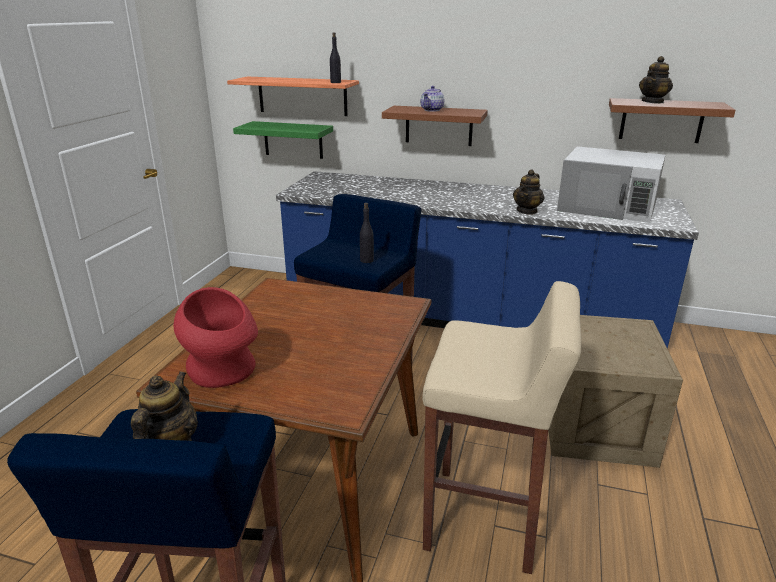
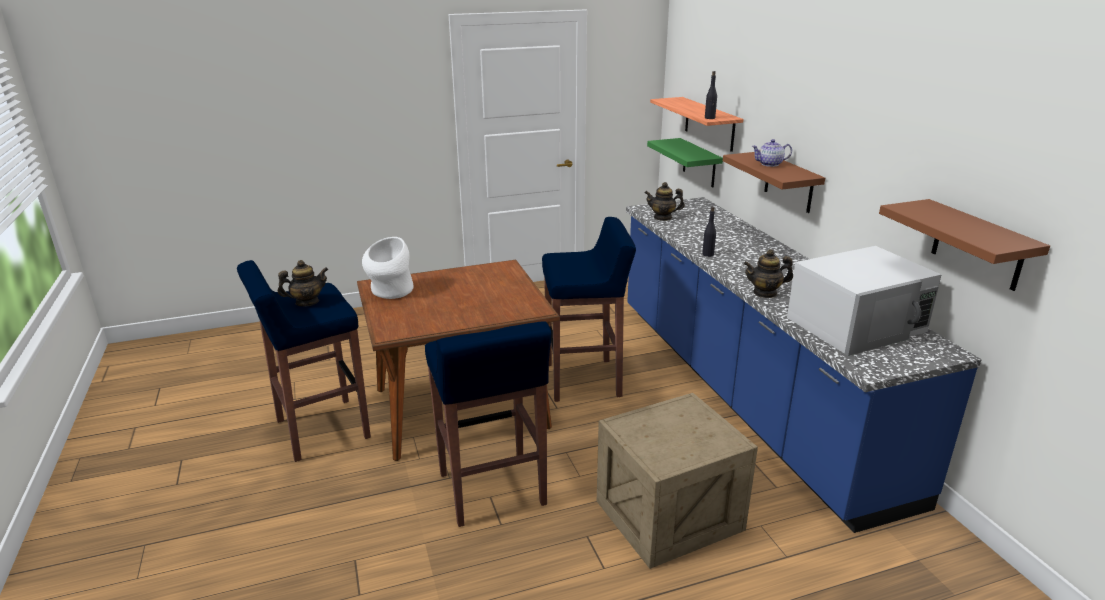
camera: 55 degrees right, 0 degrees up
(224, 374) = (390, 292): red vase -> white vase
(367, 260) = (571, 273): black bottle -> black bottle (708, 254)
(485, 519) = (492, 490): beige stool -> blue stool
(607, 207) = (857, 325): white microwave -> white microwave turned 105 degrees counterclockwise
(653, 102) = (947, 216): teapot -> teapot (663, 217)

